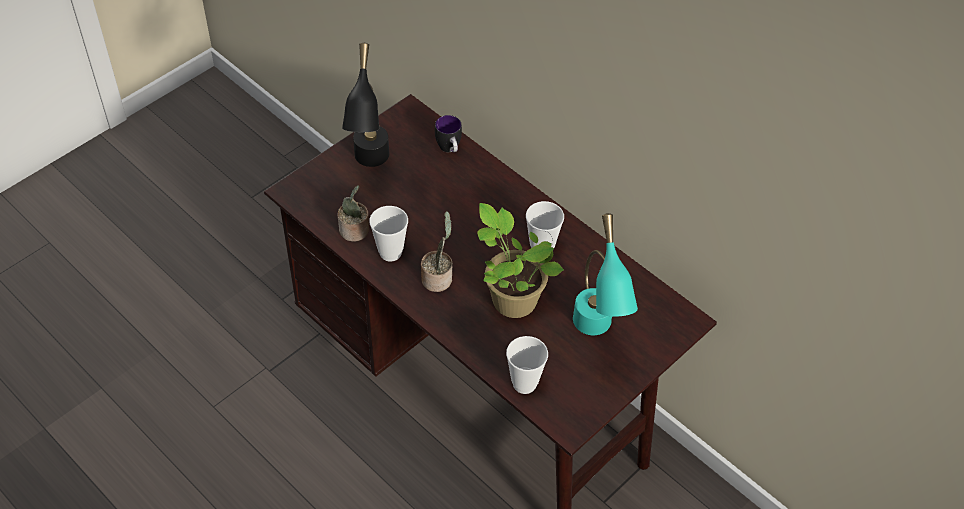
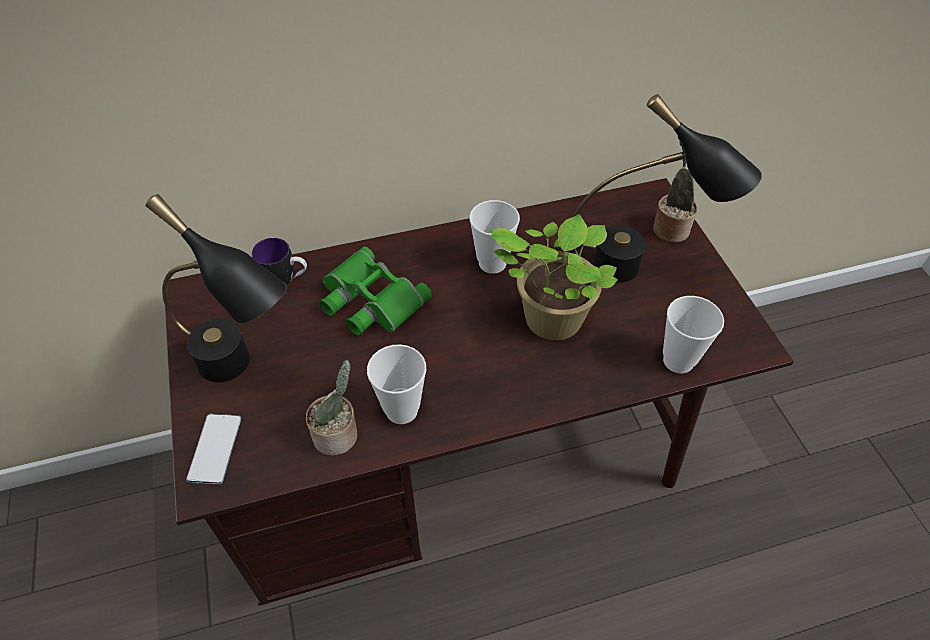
camera: 60 degrees left, 0 degrees up
(313, 182) = (215, 449): none -> phone
(438, 278) = (475, 377): potted plant -> potted plant (669, 228)
(462, 198) = (368, 300): none -> green binoculars
(595, 335) = (639, 271): turquoise table lamp -> black table lamp

